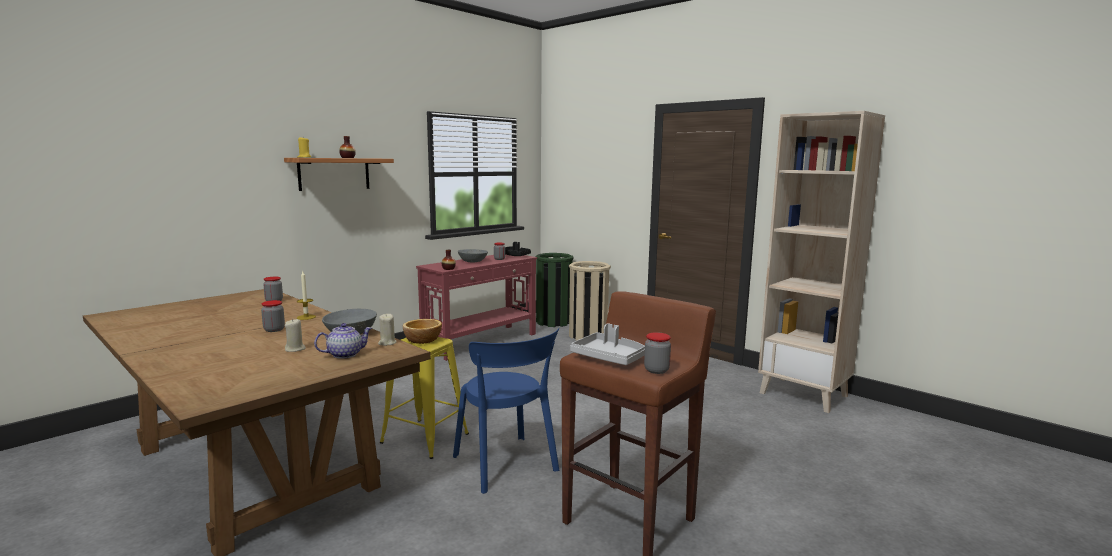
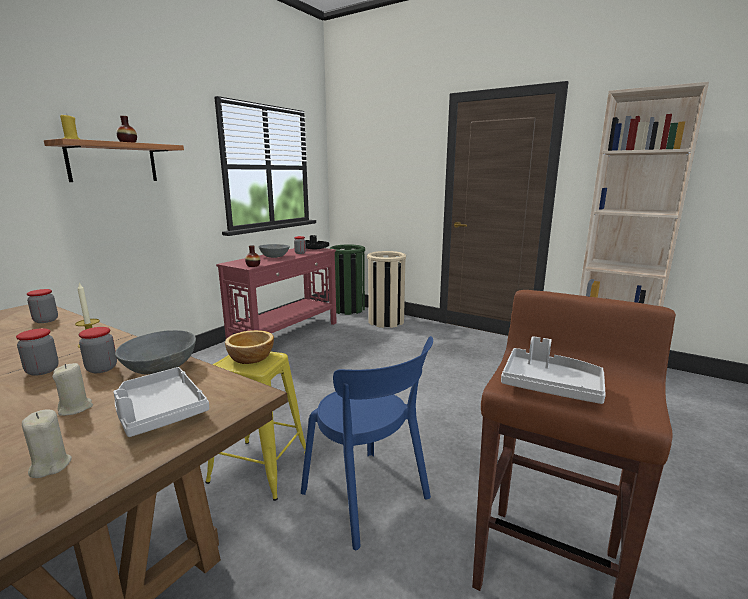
camera: 10 degrees left, 5 degrees up
(345, 354) = (159, 412): teapot -> grey tray
(387, 343) = (218, 381): beige candle -> beige candle (50, 466)
(656, 370) = (635, 405): jar -> jar (102, 368)

